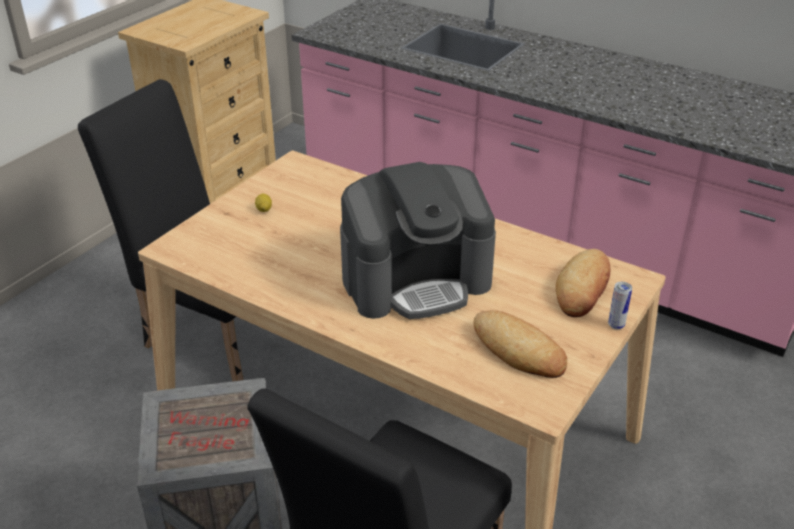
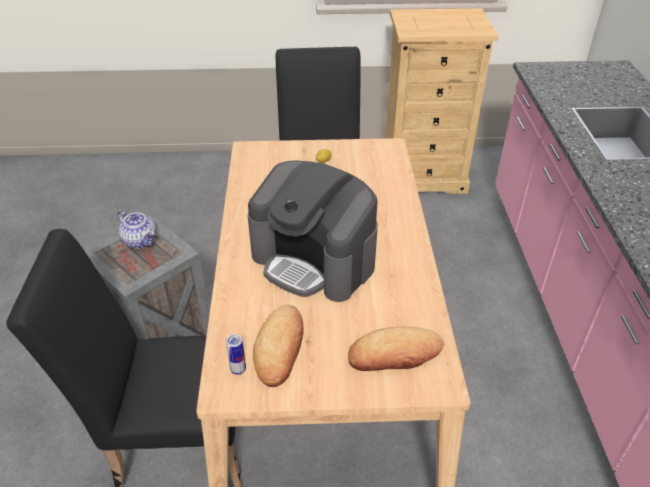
camera: 55 degrees right, 5 degrees up
(184, 418) = (141, 241): none -> teapot
(616, 325) = (363, 396): can -> can (238, 369)

